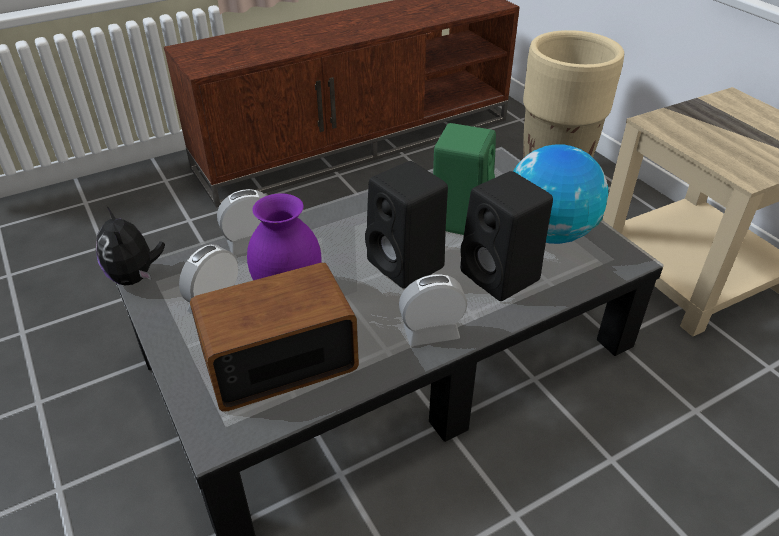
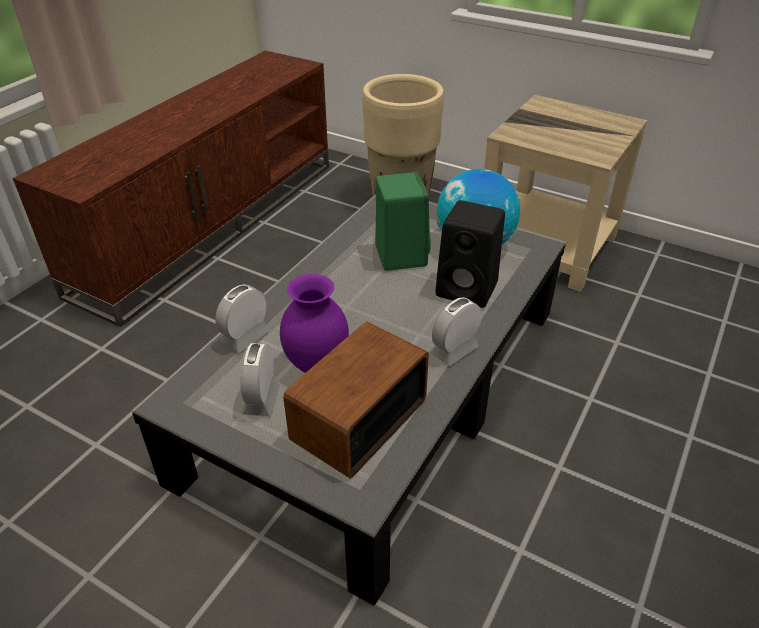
camera: 30 degrees left, 0 degrees up
(135, 277) = (162, 406): plush toy -> none
(407, 265) = (392, 306): black speaker -> none

